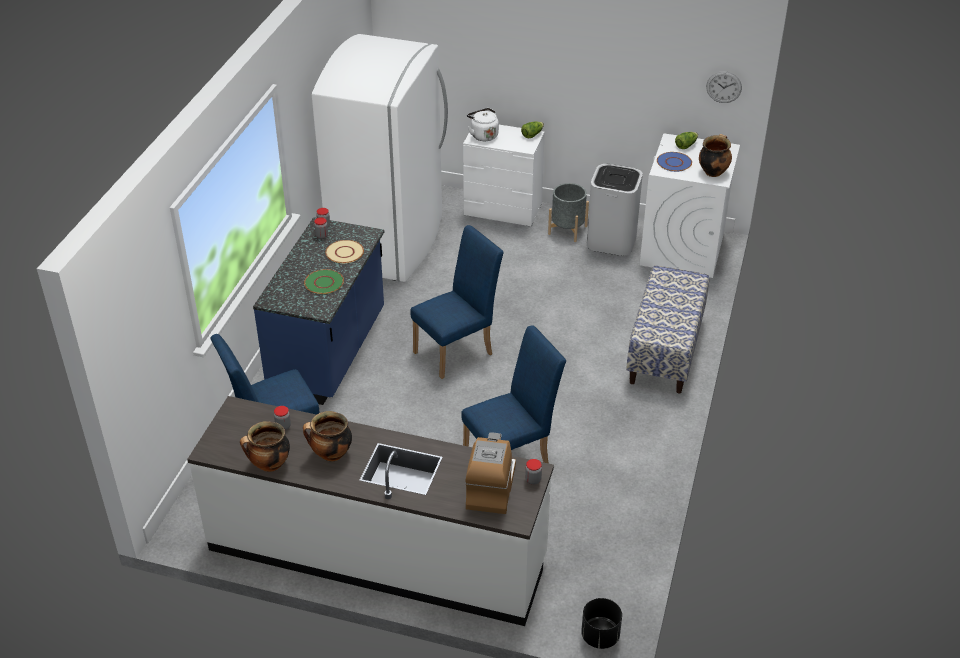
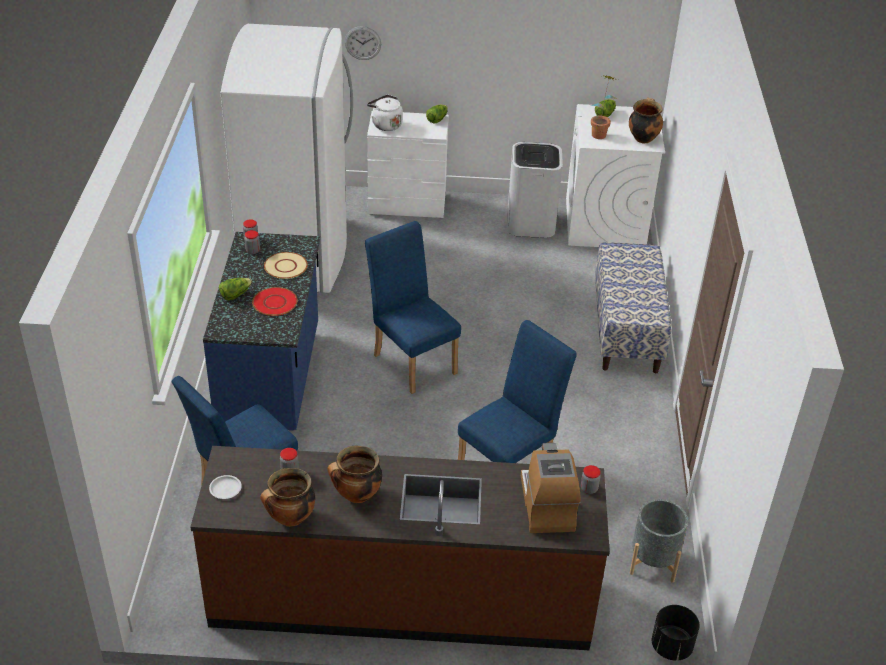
camera: 15 degrees left, 0 degrees up
(226, 432) = (225, 489): none -> white plate
(293, 272) = (235, 295): none -> lettuce
(324, 282) = (275, 302): green plate -> red plate
(377, 553) = (402, 597): white counter -> brown counter
(458, 350) = (412, 359): blue chair -> blue chair turned 75 degrees counterclockwise
(567, 230) = (481, 217): grey planter -> grey planter (653, 561)
(673, 162) = (600, 133): blue plate -> potted plant
(724, 87) = (641, 48): wall clock -> wall clock (363, 43)

